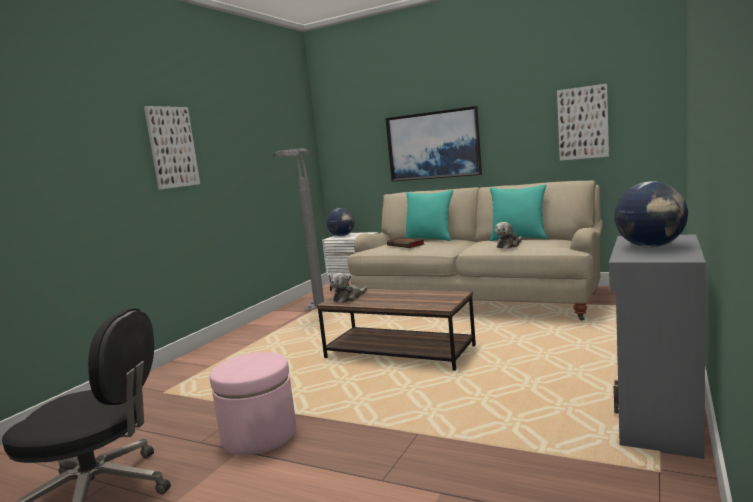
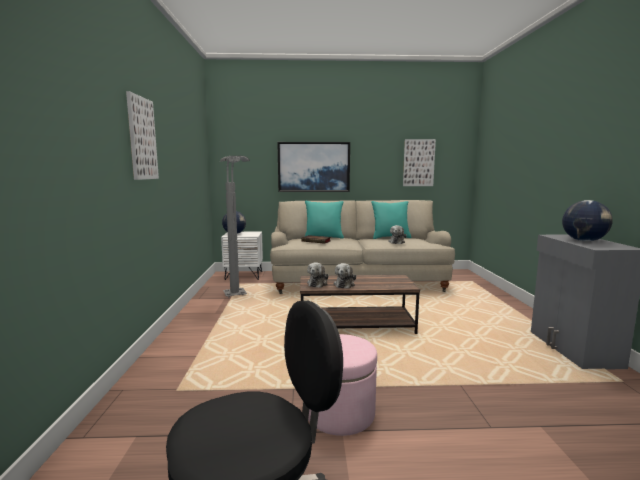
camera: 30 degrees left, 0 degrees up
(374, 300) = (344, 284): none -> plush toy

